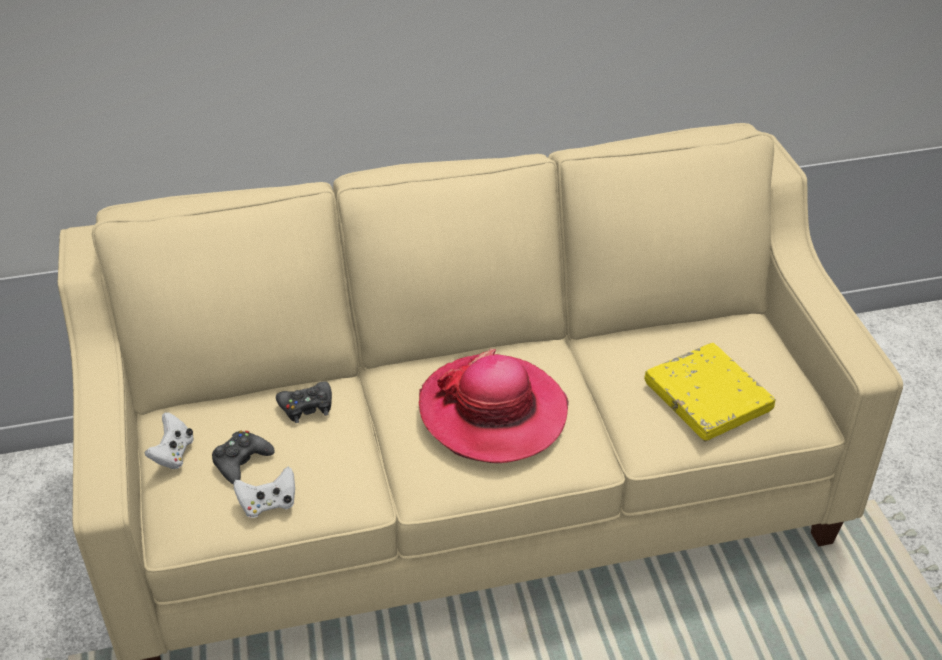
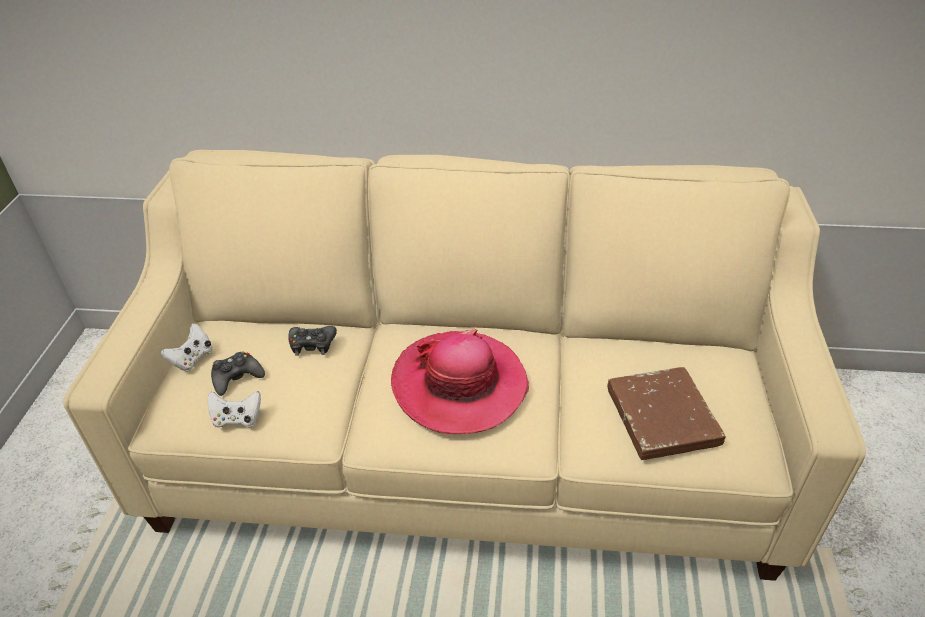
camera: 20 degrees right, 0 degrees up
(707, 397) = (662, 417): yellow book -> brown book

